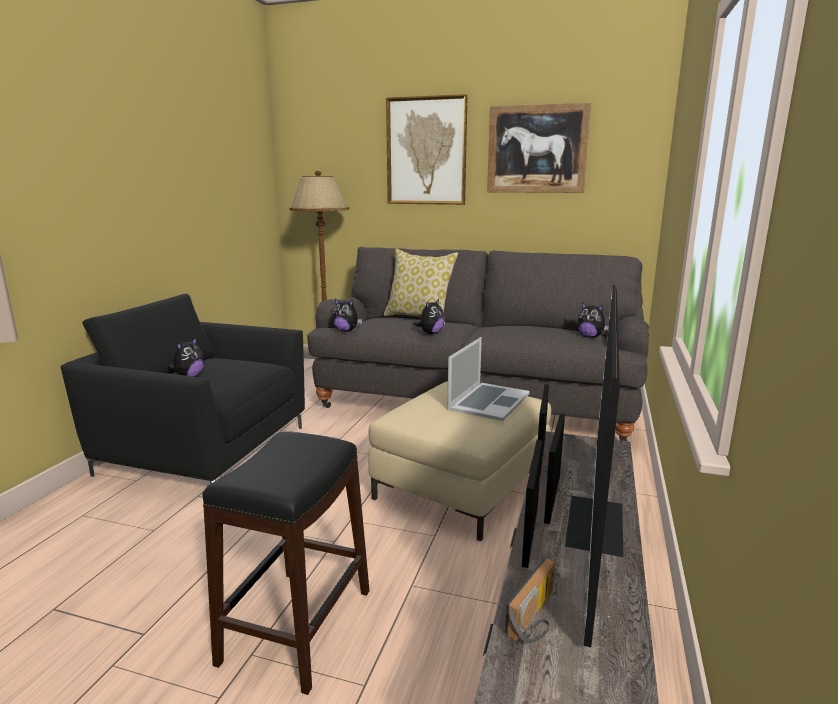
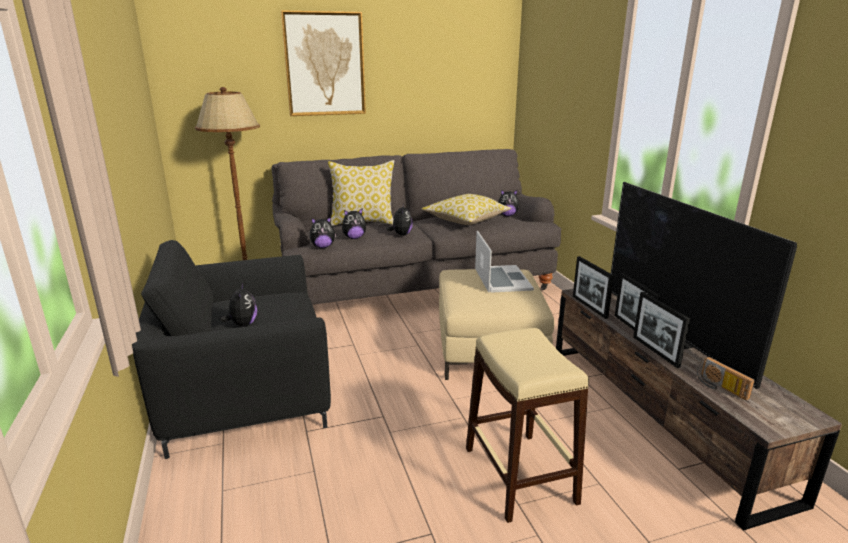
camera: 35 degrees left, 5 degrees up
(298, 625) = (520, 474): black stool -> beige stool
(382, 328) = (354, 238): none -> plush toy
(525, 332) = (466, 220): none -> pillow
(536, 618) = (719, 388): radio -> radio turned 150 degrees clockwise
(537, 149) = (423, 63): picture -> none

